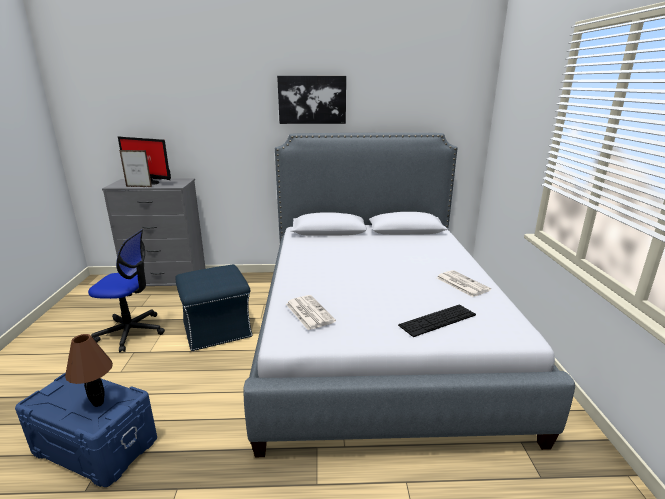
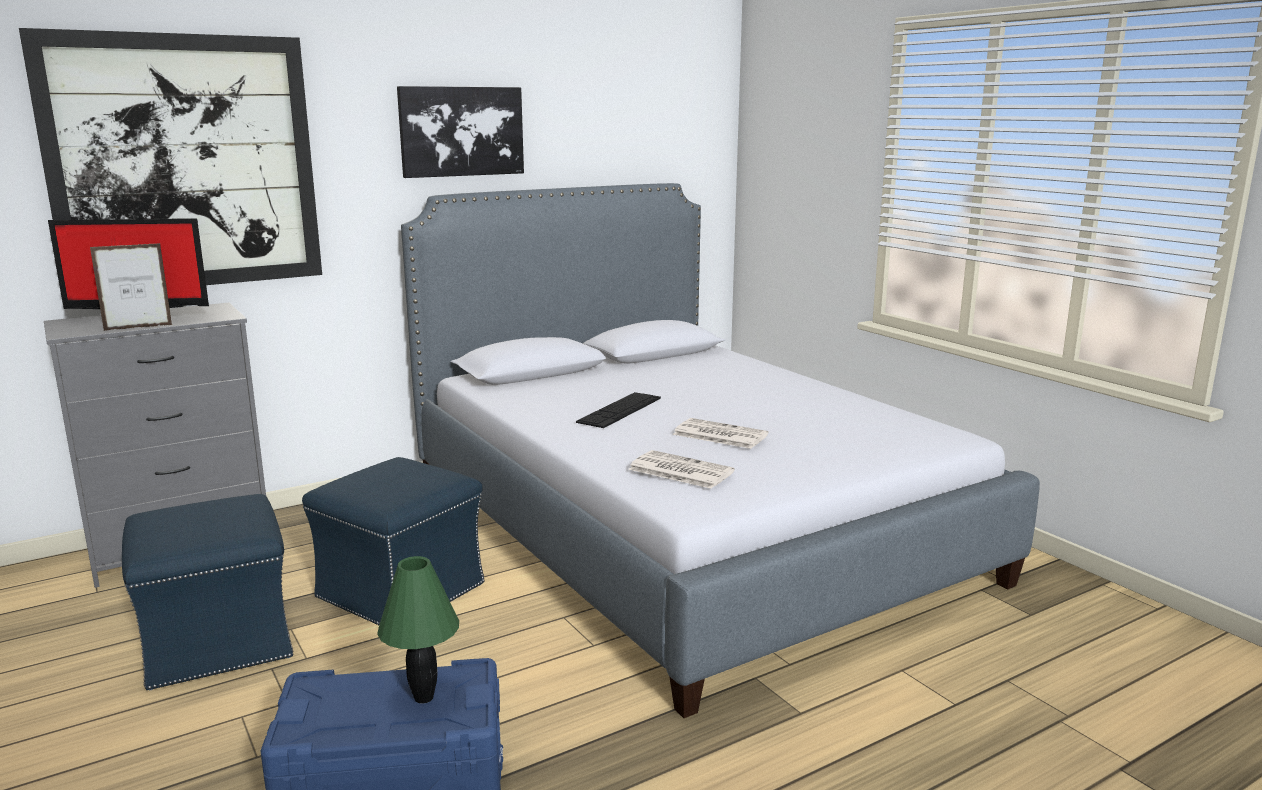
camera: 30 degrees left, 5 degrees down
(99, 403) = (424, 697): brown table lamp -> green table lamp
(131, 332) = (218, 642): office chair -> blue ottoman
(177, 113) = (184, 163): none -> picture
(437, 320) = (851, 443): keyboard -> keyboard (620, 410)
(461, 284) = (824, 401): newspaper -> newspaper (718, 435)

